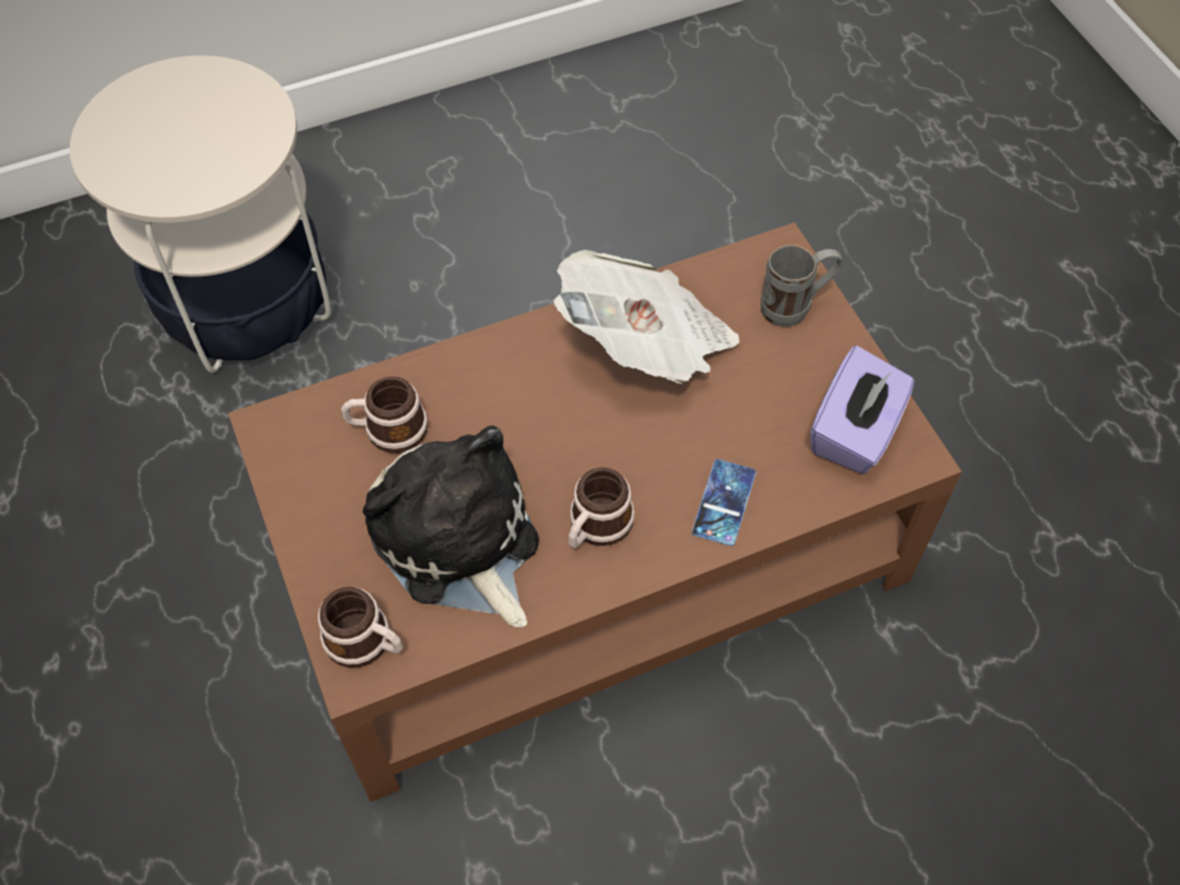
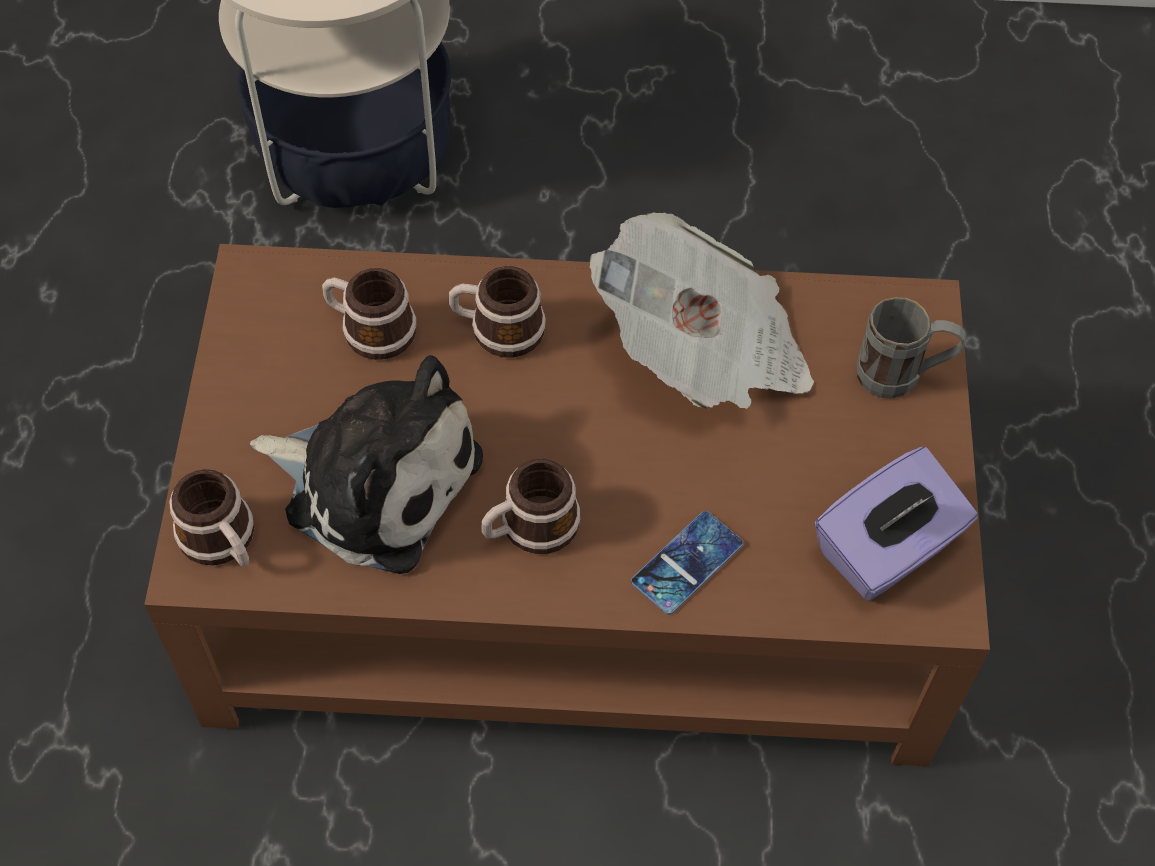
camera: 25 degrees right, 0 degrees up
(458, 543) = (374, 480): plush toy -> plush toy turned 120 degrees clockwise
(486, 389) = (497, 328): none -> mug

